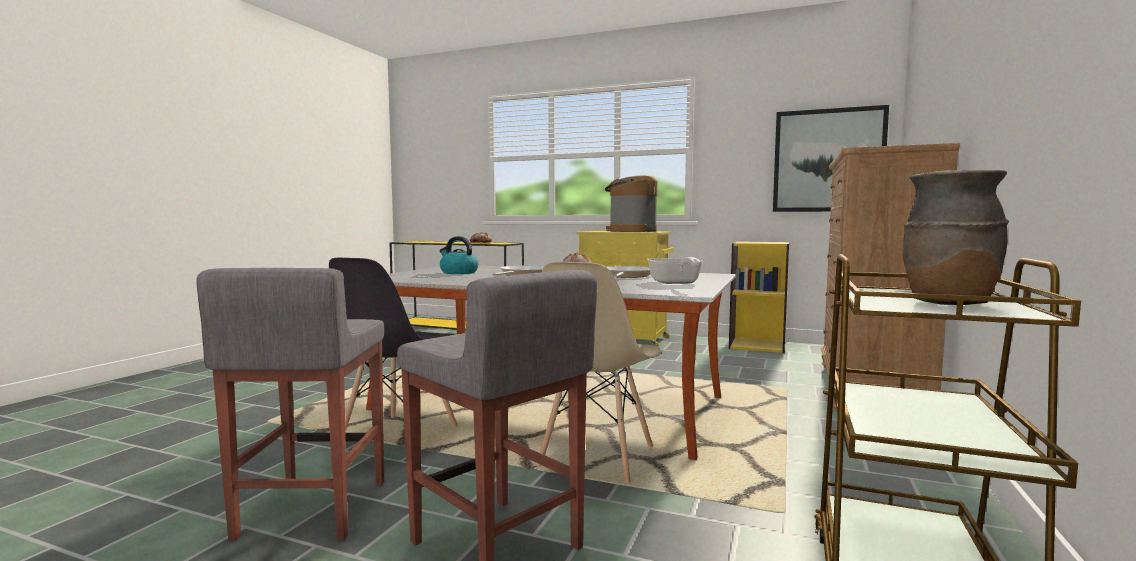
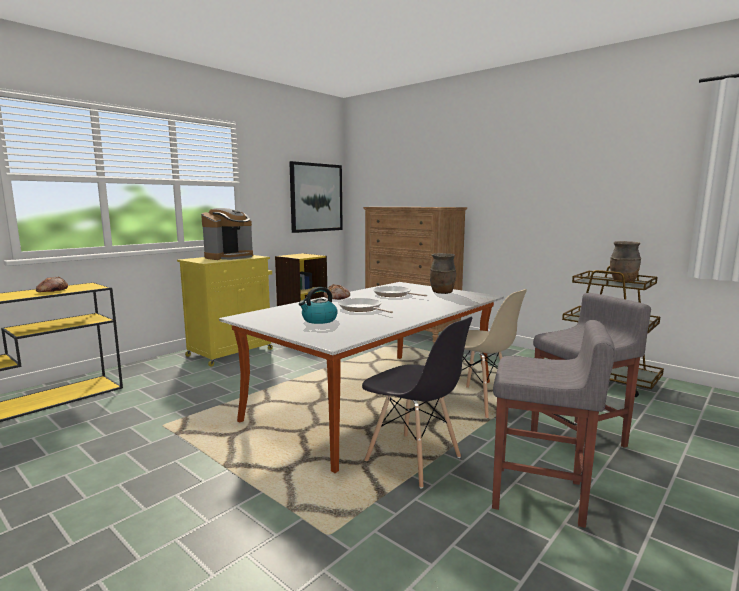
camera: 70 degrees left, 5 degrees up
(631, 231) = (229, 257): coffee machine -> coffee machine turned 105 degrees counterclockwise
(675, 283) = (442, 293): frying pan -> brown vase

